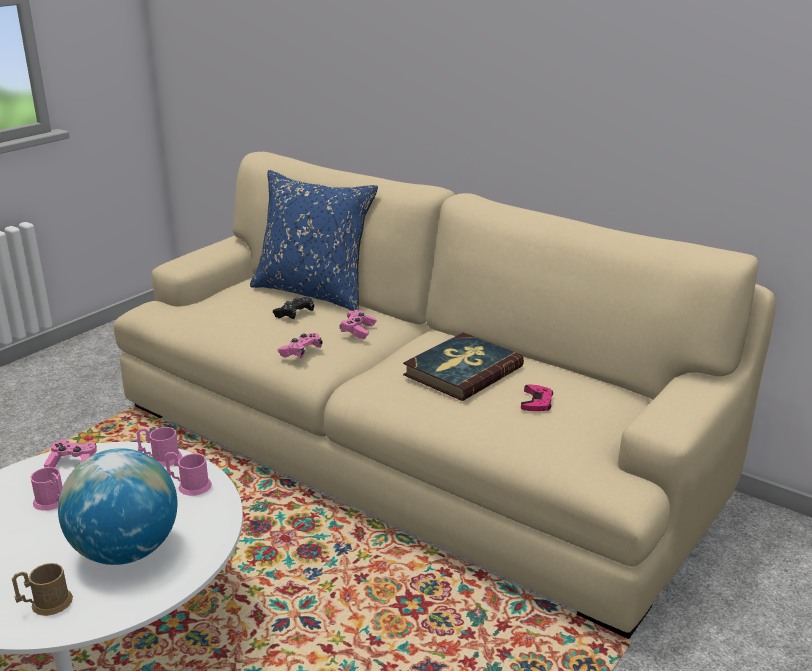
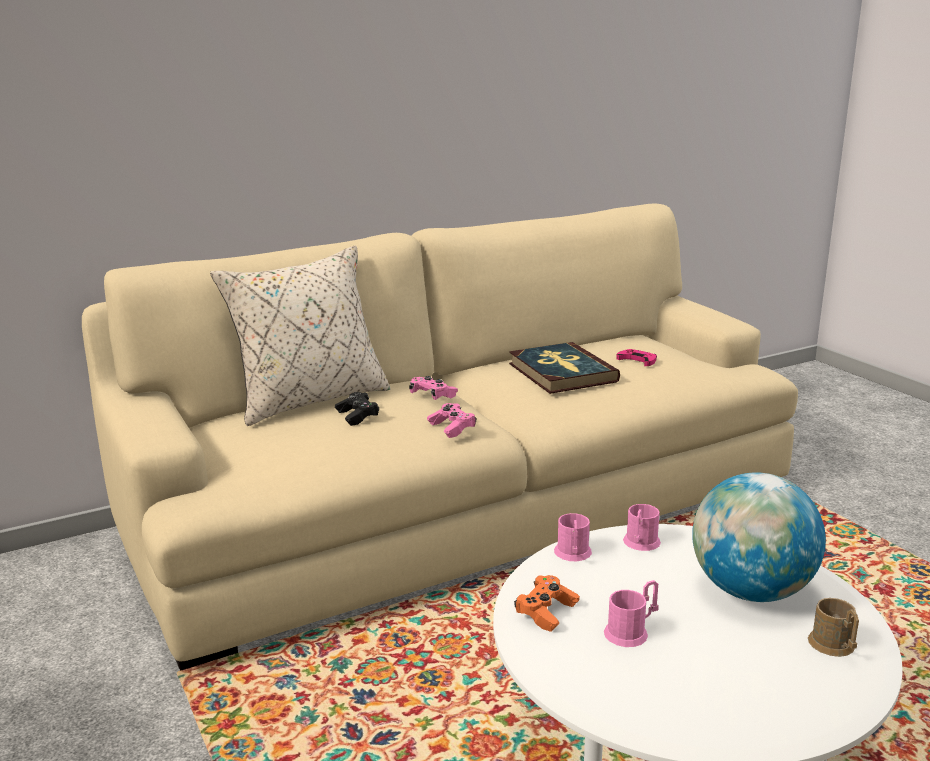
camera: 65 degrees left, 5 degrees down
(73, 463) = (546, 612): pink game controller -> orange game controller
(314, 293) = (309, 400): blue pillow -> beige pillow

